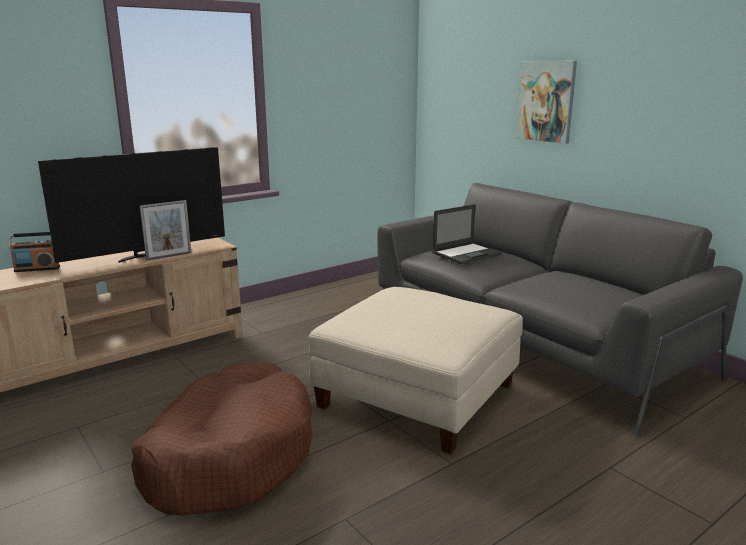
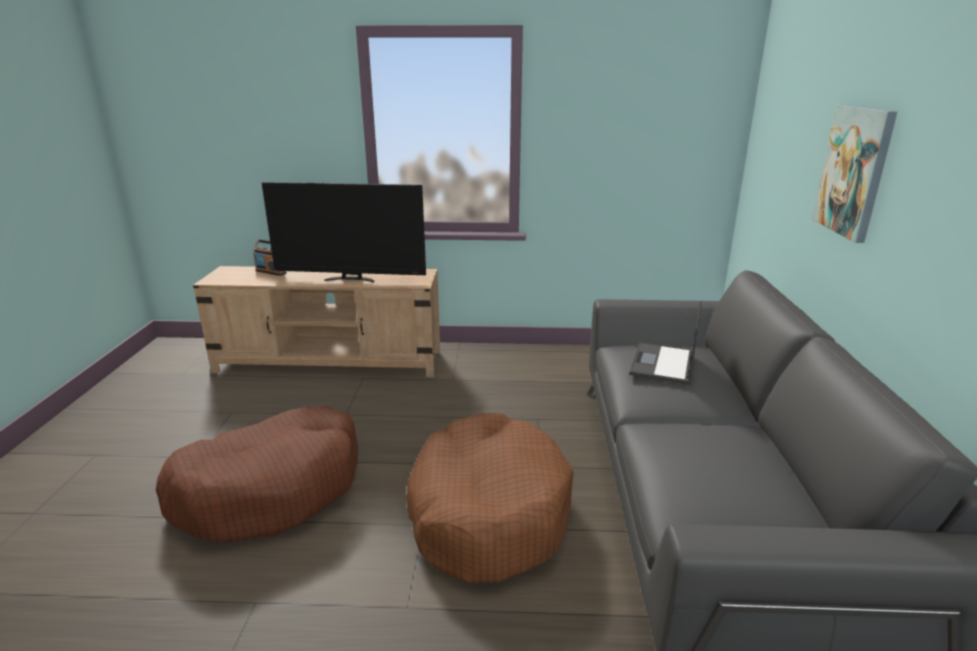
camera: 40 degrees right, 5 degrees up
(169, 256) = (365, 284): picture frame -> none
(418, 395) = (487, 512): beige ottoman -> brown dog bed
(467, 253) = (663, 364): laptop -> laptop turned 105 degrees clockwise

